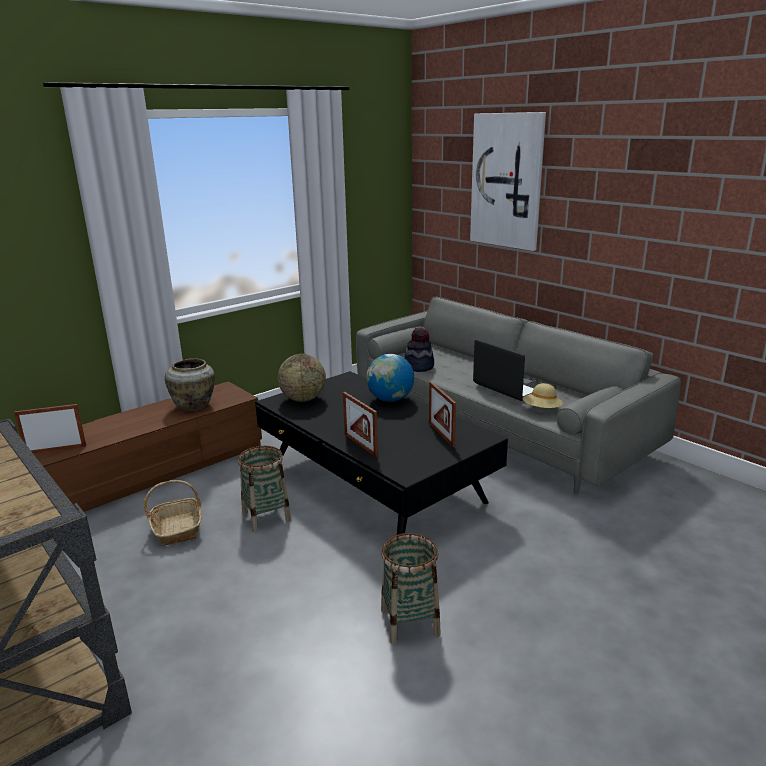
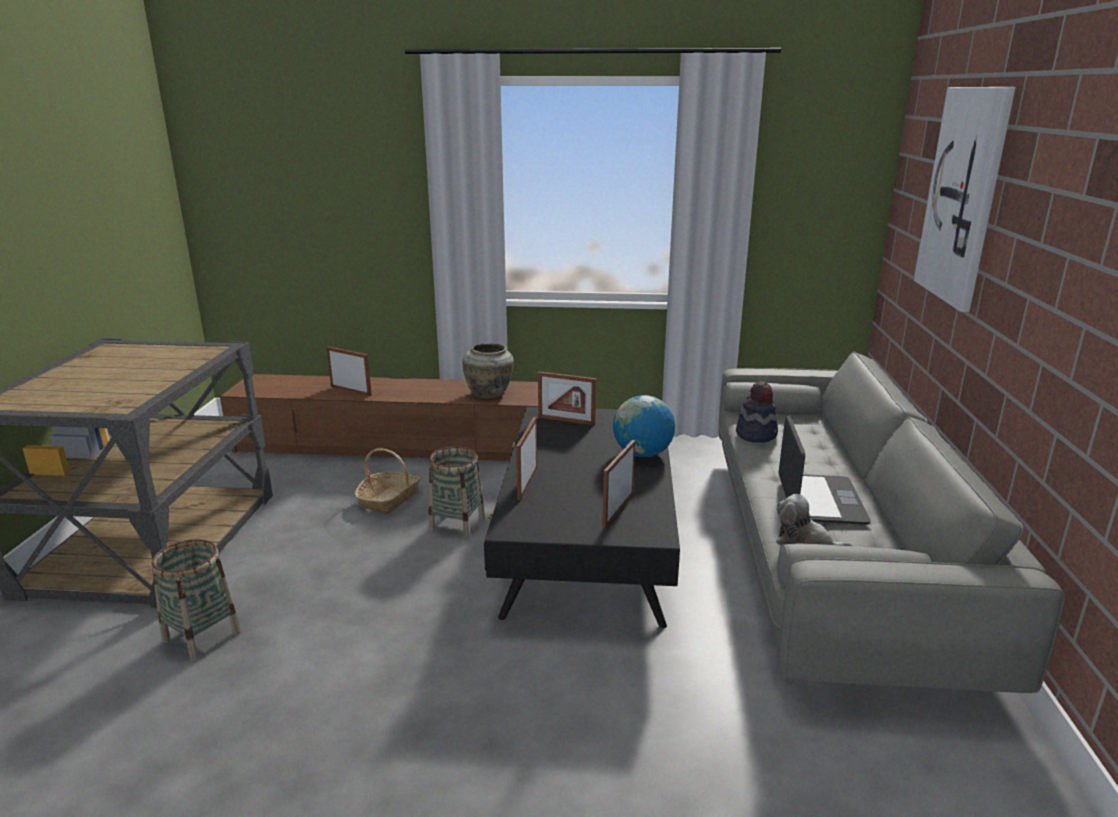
camera: 45 degrees right, 0 degrees up
(303, 399) = (566, 420): globe -> picture frame
(409, 622) = (406, 681): basket -> basket (202, 636)
(542, 410) = (805, 543): beige hat -> plush toy

